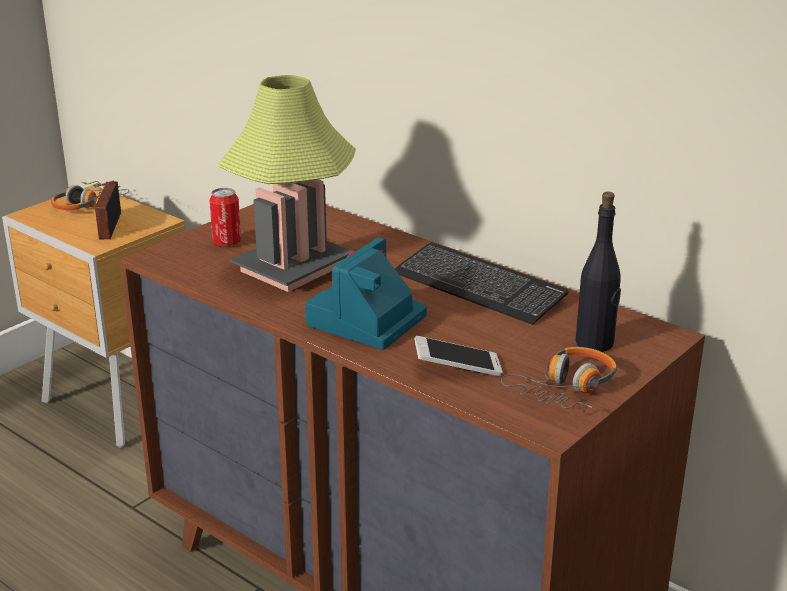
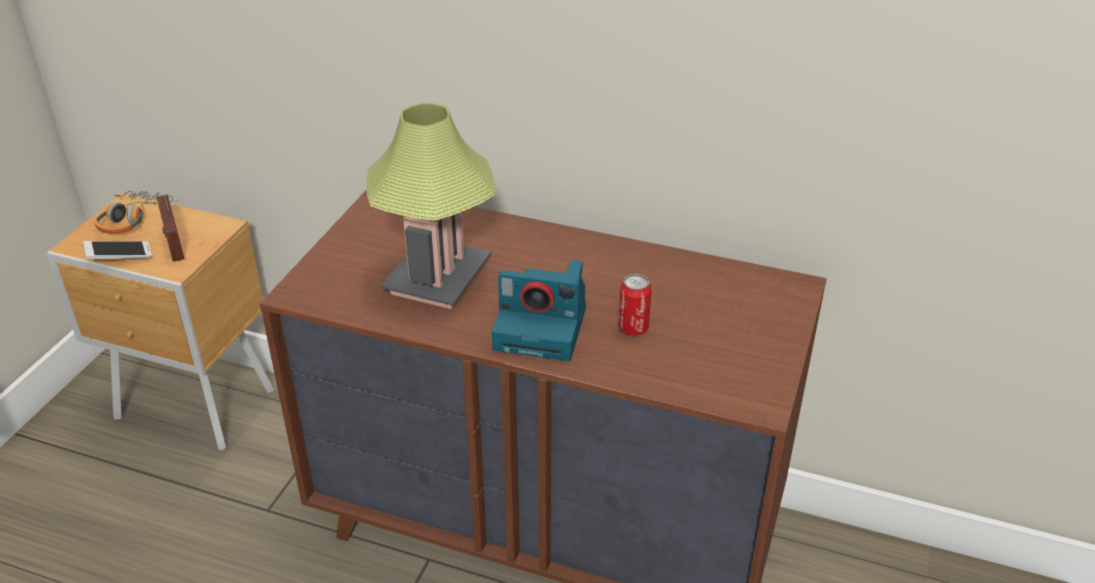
camera: 20 degrees left, 10 degrees up
(227, 242) = (355, 261): can -> can (633, 328)
(366, 322) = (543, 328): camera -> camera turned 90 degrees counterclockwise
(457, 368) = (652, 361): phone -> phone (120, 258)
(478, 286) = (616, 265): keyboard -> none
(566, 389) = (752, 362): headphones -> none
(595, 343) = (747, 307): black bottle -> none

